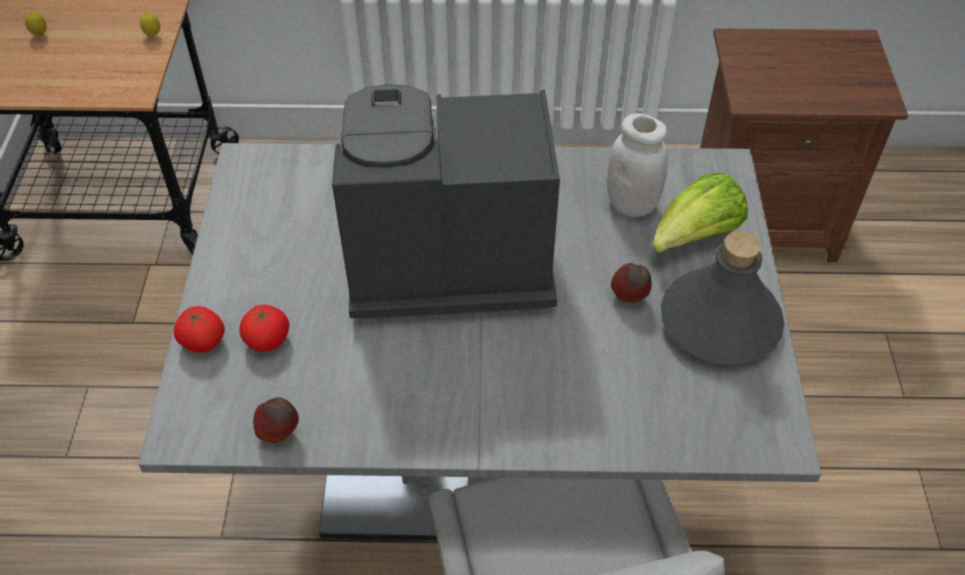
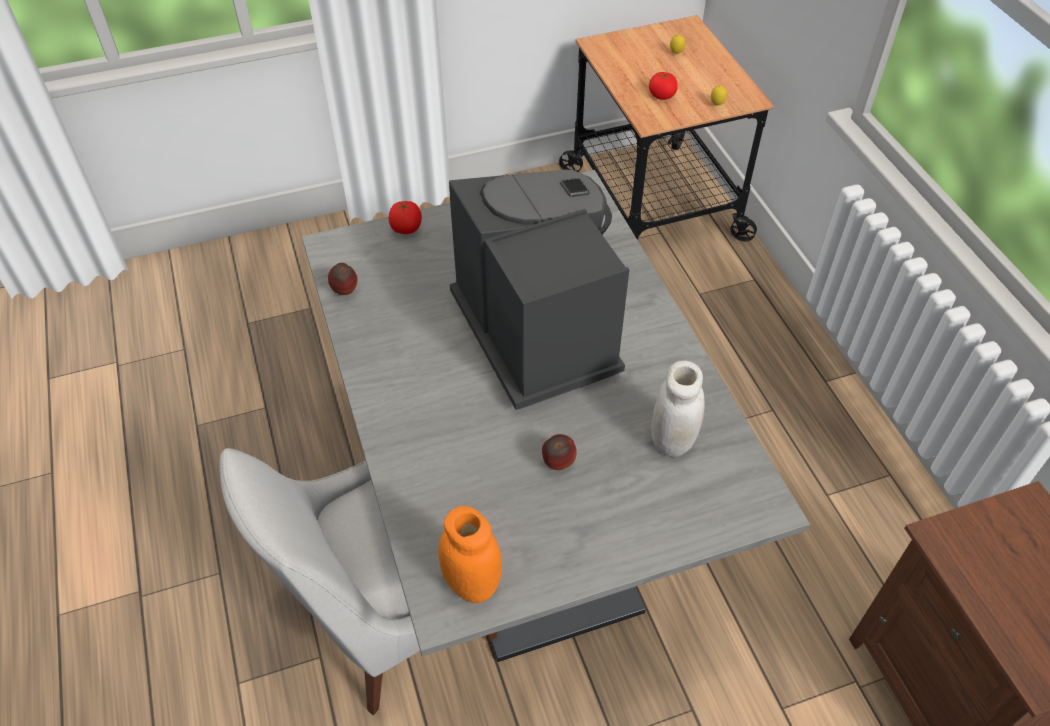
camera: 70 degrees right, 0 degrees up
(267, 340) = (420, 259): tomato -> tomato (661, 95)
(695, 237) = (656, 499): lettuce -> none
(720, 323) = (559, 539): grey bottle -> none
(753, 409) = (472, 583): none -> orange jar

